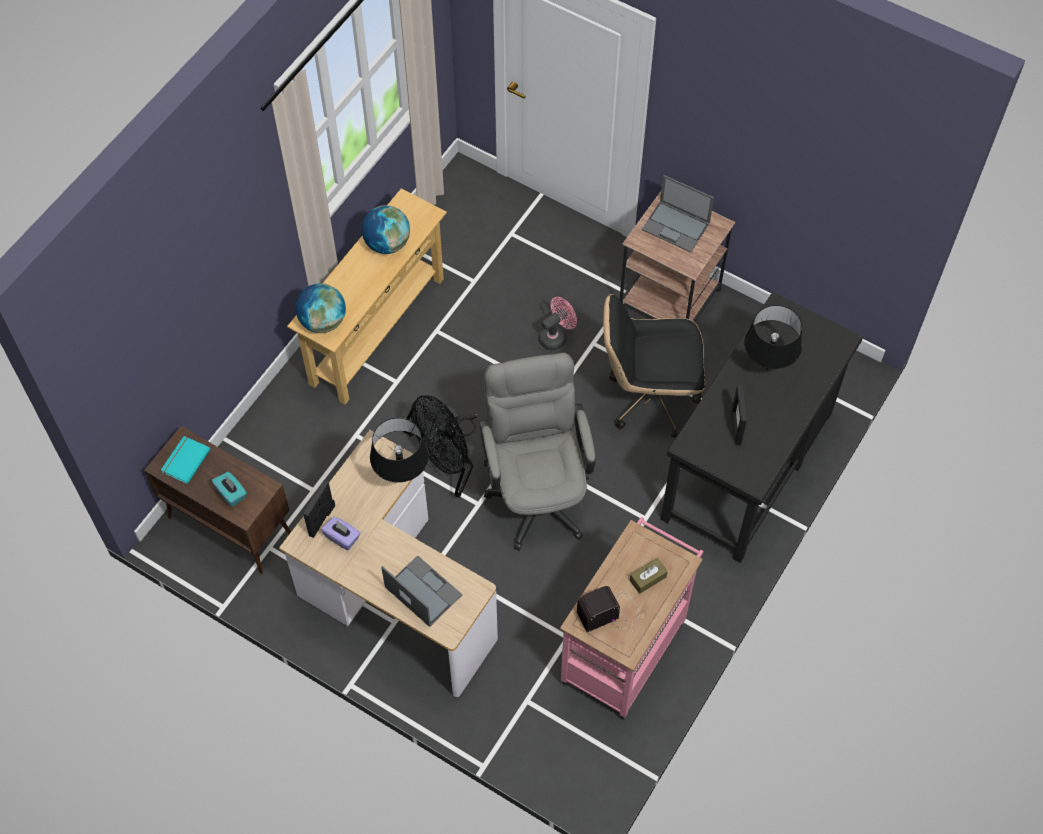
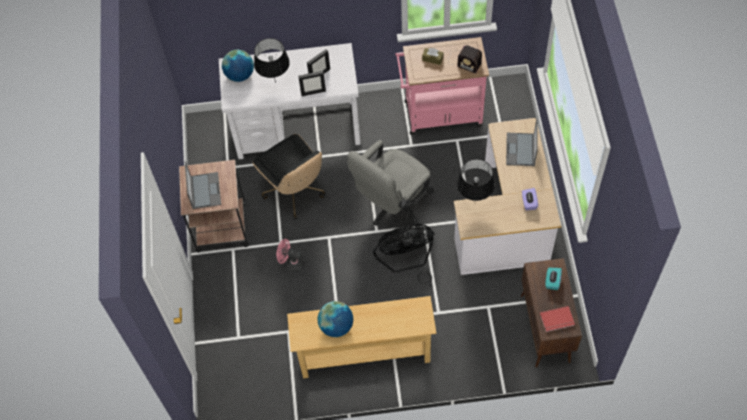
camera: 125 degrees left, 0 degrees up
(184, 460) = (557, 320): turquoise book -> red book
(322, 520) = (529, 219): picture frame -> picture frame (313, 92)
(323, 321) = (417, 316): globe -> globe (240, 75)
(447, 453) = (409, 261): black fan -> black fan turned 120 degrees counterclockwise
(748, 466) = (297, 128): black desk -> white desk

